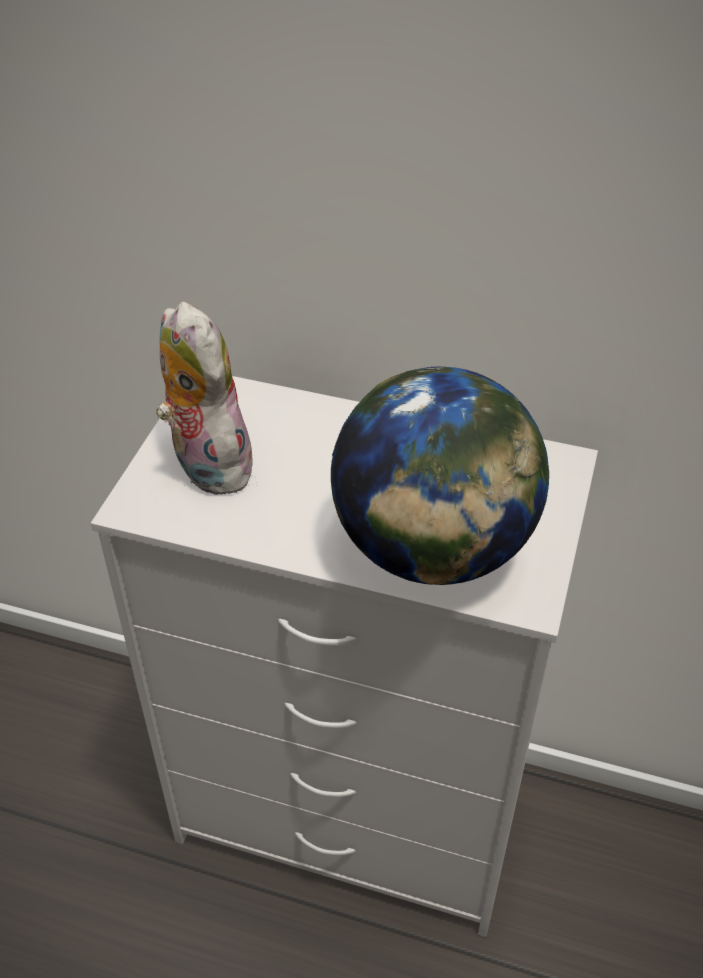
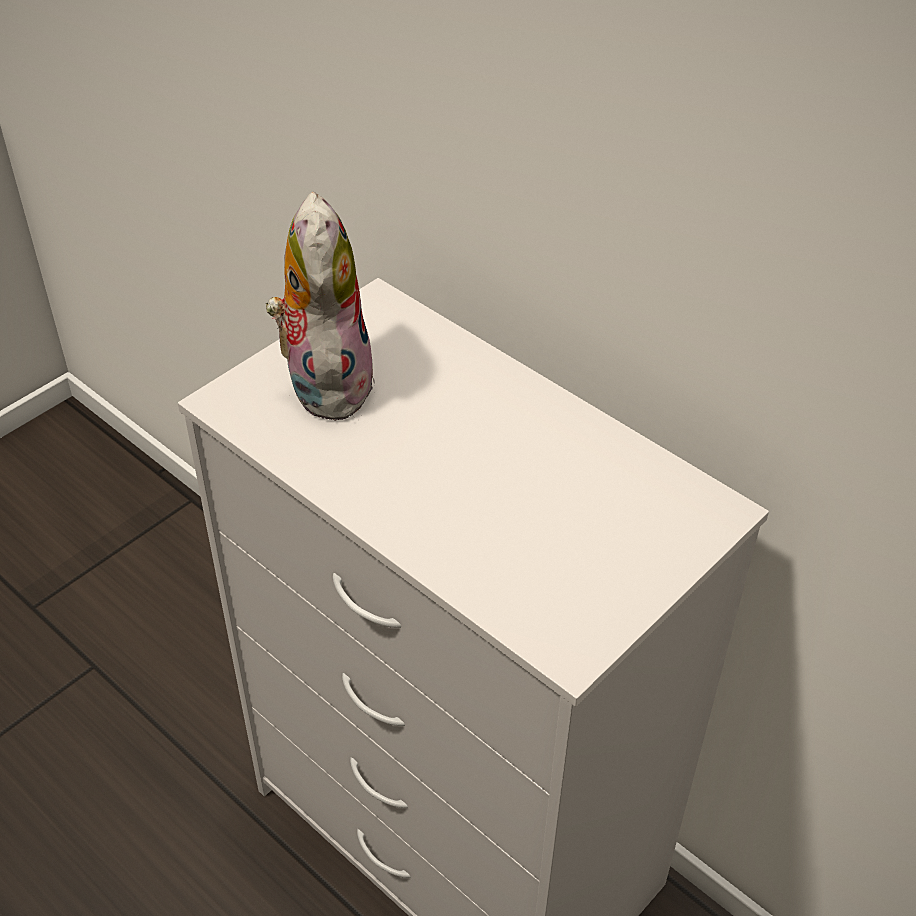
camera: 25 degrees right, 0 degrees up
(432, 550) = (500, 553): globe -> none

